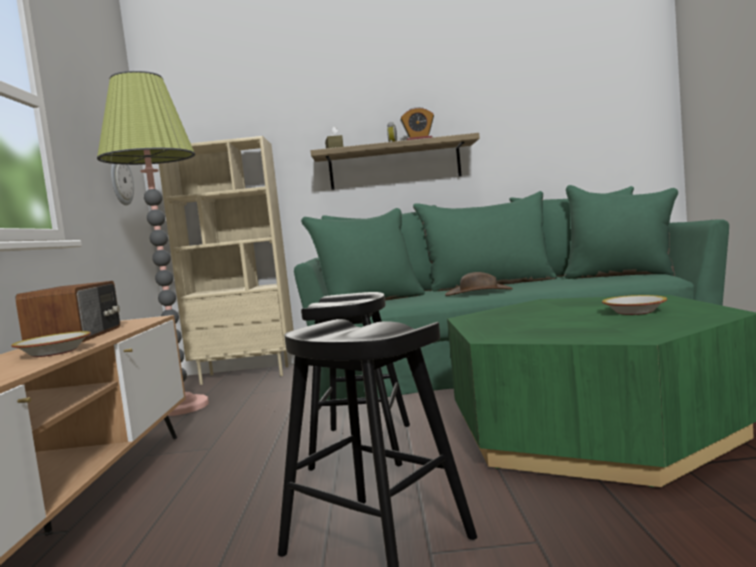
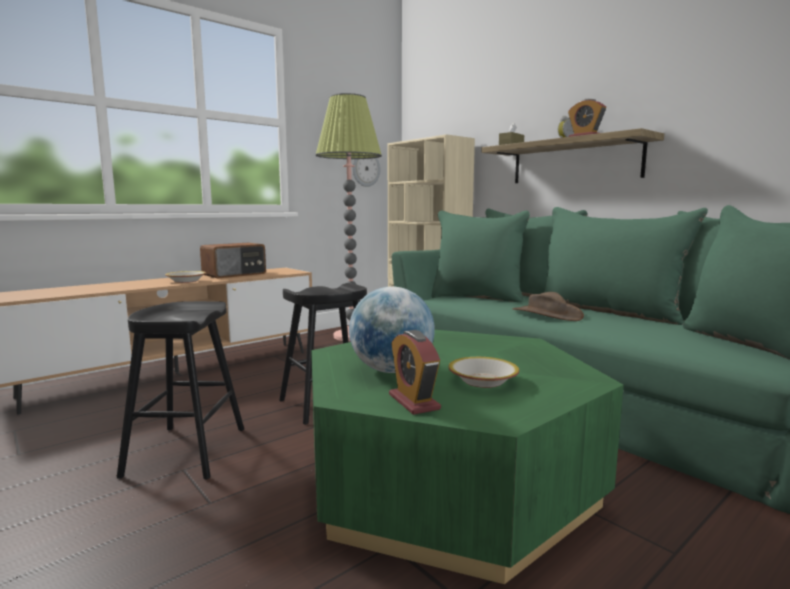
camera: 50 degrees right, 5 degrees up
(579, 326) = (391, 370): none -> globe
(671, 324) = (414, 402): none -> alarm clock

